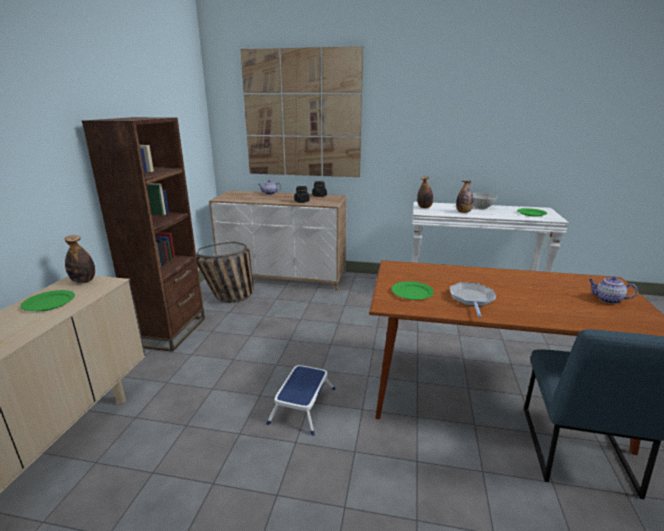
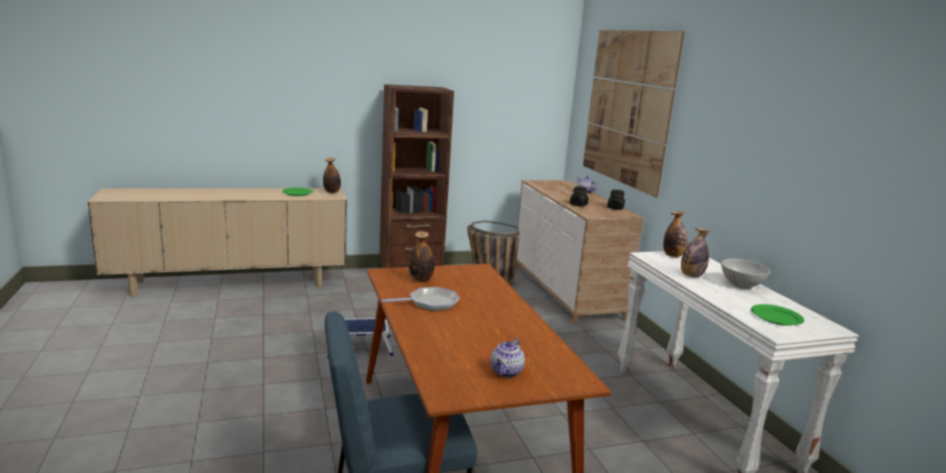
camera: 60 degrees right, 5 degrees down
(412, 292) = (421, 279): green plate -> bottle
(607, 300) = (506, 372): teapot -> teapot turned 150 degrees counterclockwise

